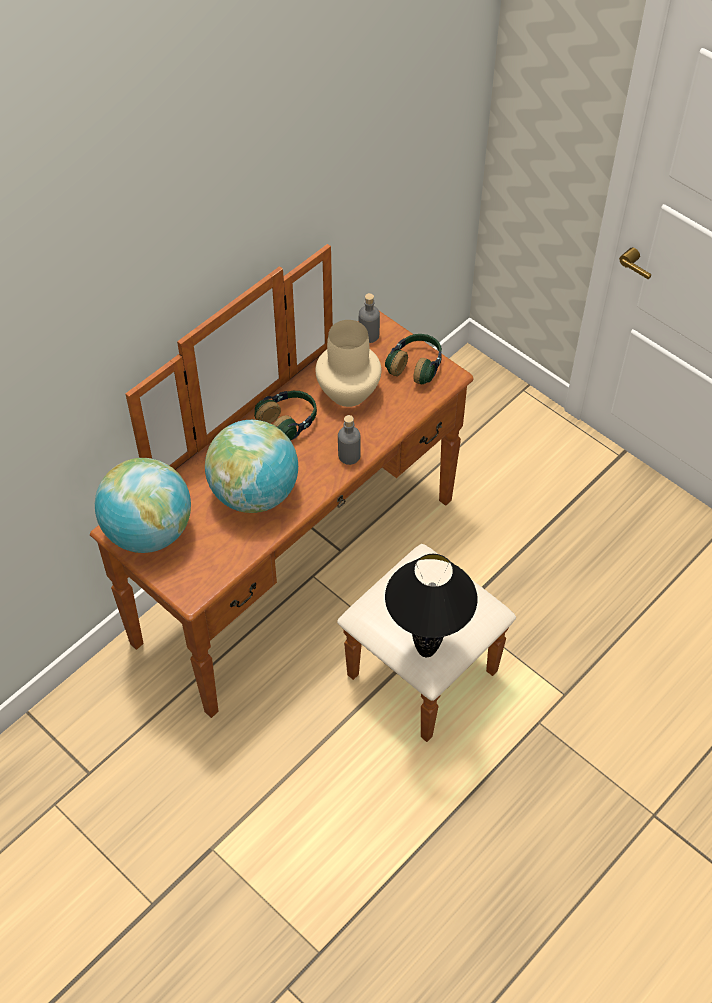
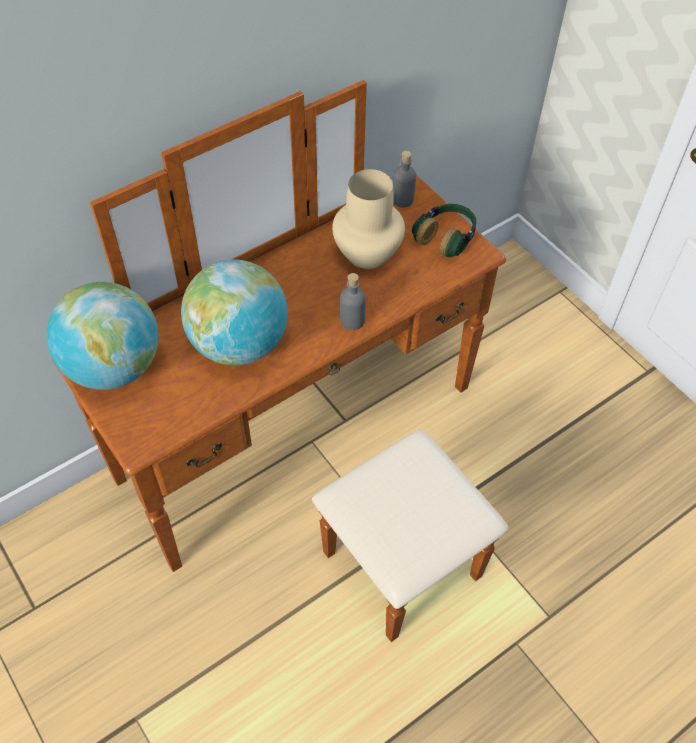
camera: 10 degrees right, 0 degrees up
(289, 422) = (296, 274): headphones -> none
(427, 651) = (400, 551): black table lamp -> none

